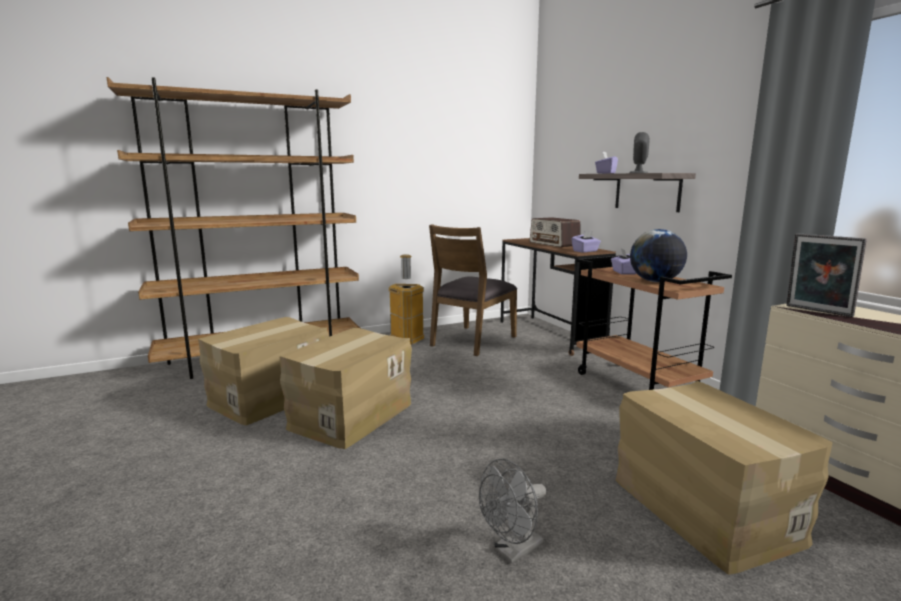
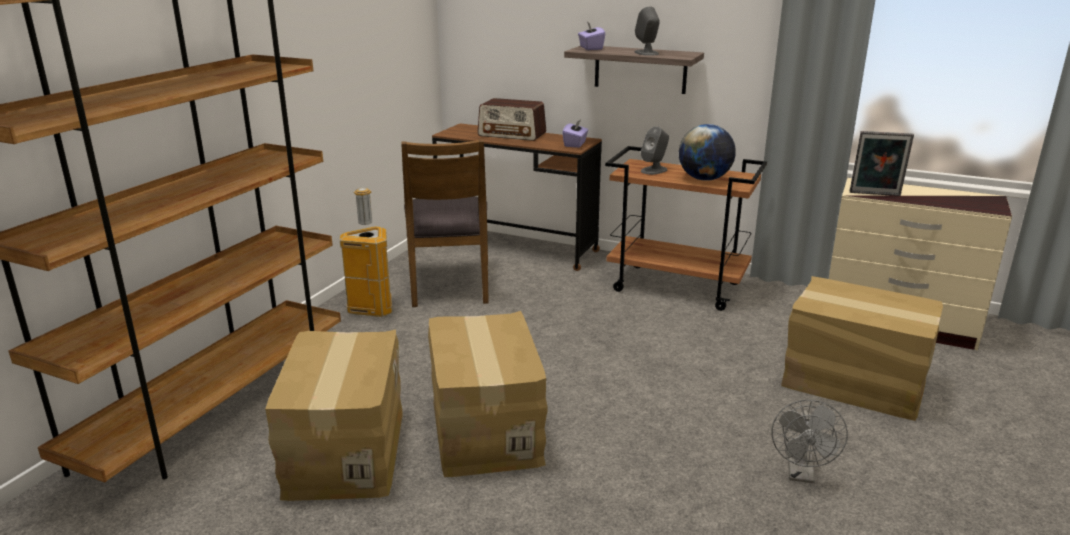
camera: 40 degrees left, 10 degrees up
(624, 272) = (654, 170): purple tissue box -> grey speaker

